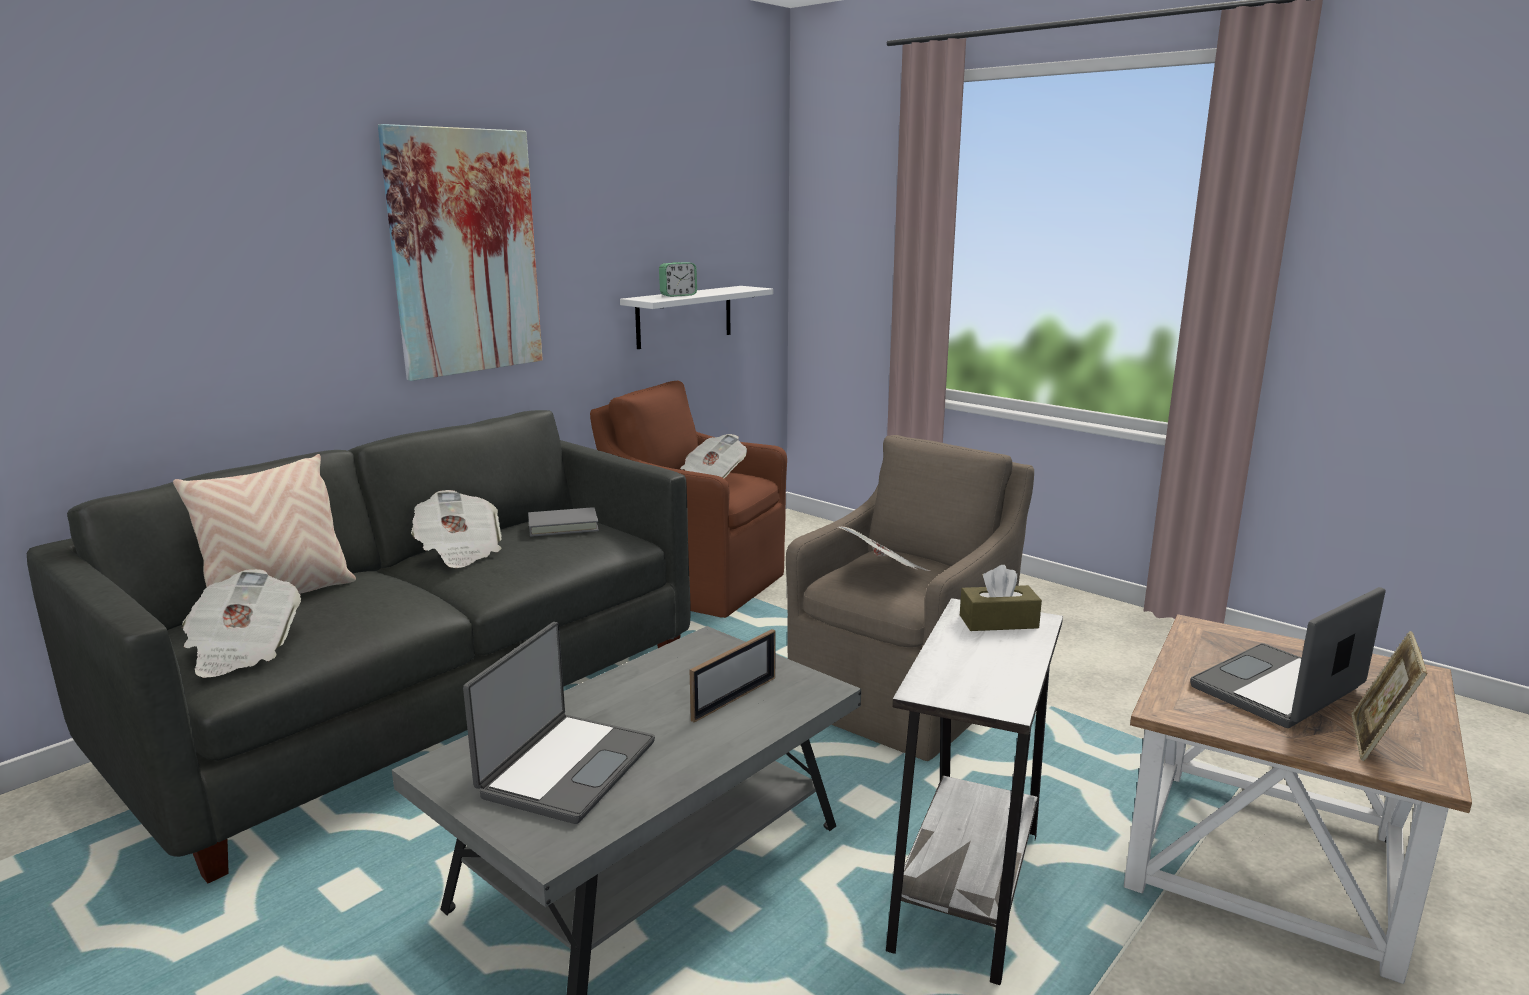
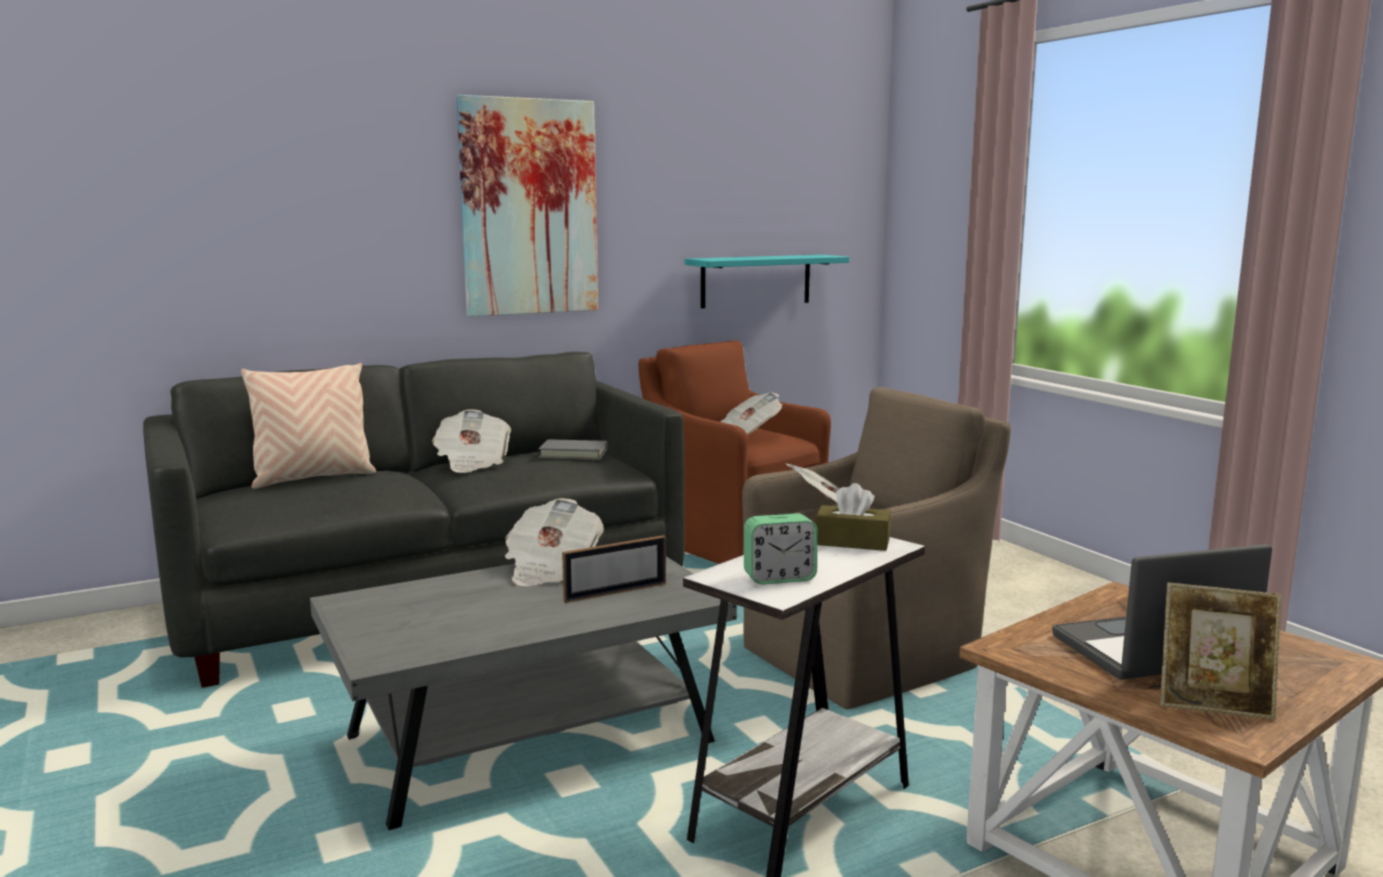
camera: 20 degrees right, 5 degrees down
(243, 650) = (261, 507): newspaper -> newspaper (551, 569)
(566, 768) = (435, 616): laptop -> none
(678, 295) = (743, 258): alarm clock -> alarm clock (779, 578)
(684, 316) = (756, 281): white shelf -> turquoise shelf
(1376, 741) = (1213, 704): picture frame -> picture frame turned 120 degrees counterclockwise

